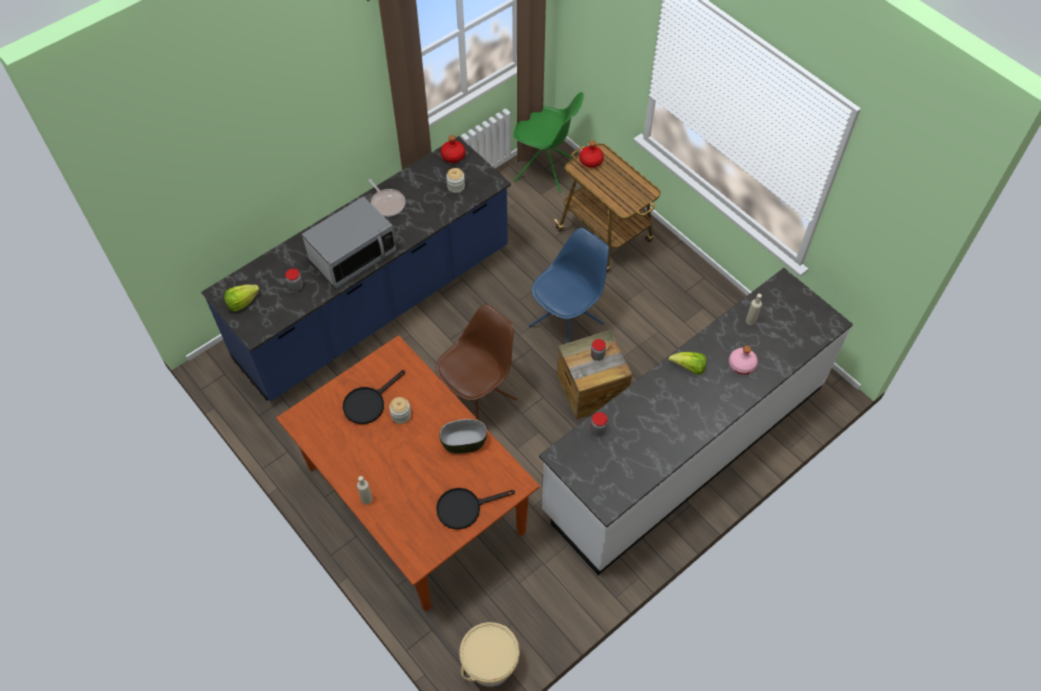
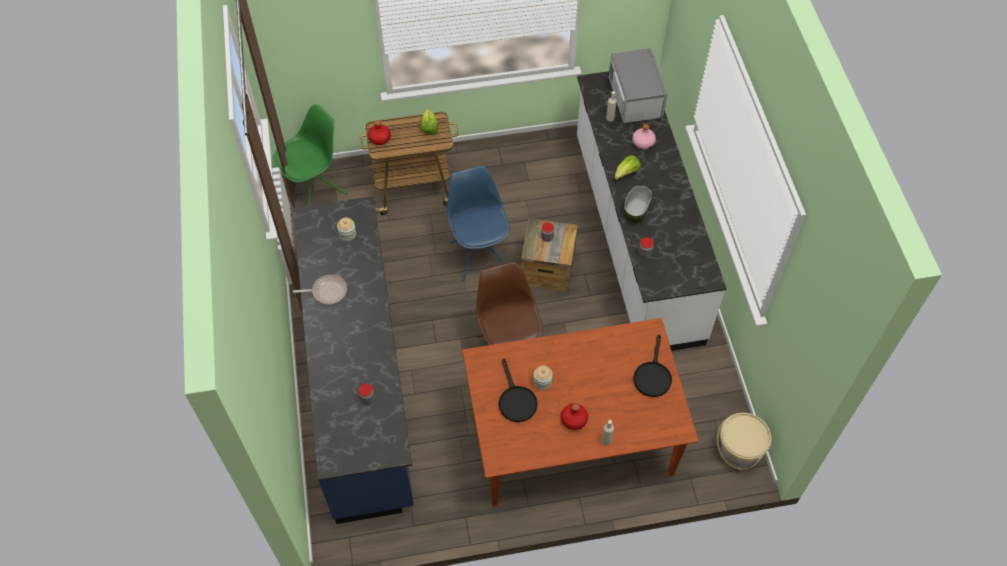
camera: 60 degrees left, 0 degrees up
(242, 302) = (355, 449): lettuce -> lettuce (429, 127)
(352, 255) = (365, 342): microwave -> microwave (634, 99)
(453, 156) = (312, 221): red bottle -> red bottle (574, 420)
(464, 442) = (594, 349): bowl -> bowl (636, 211)

